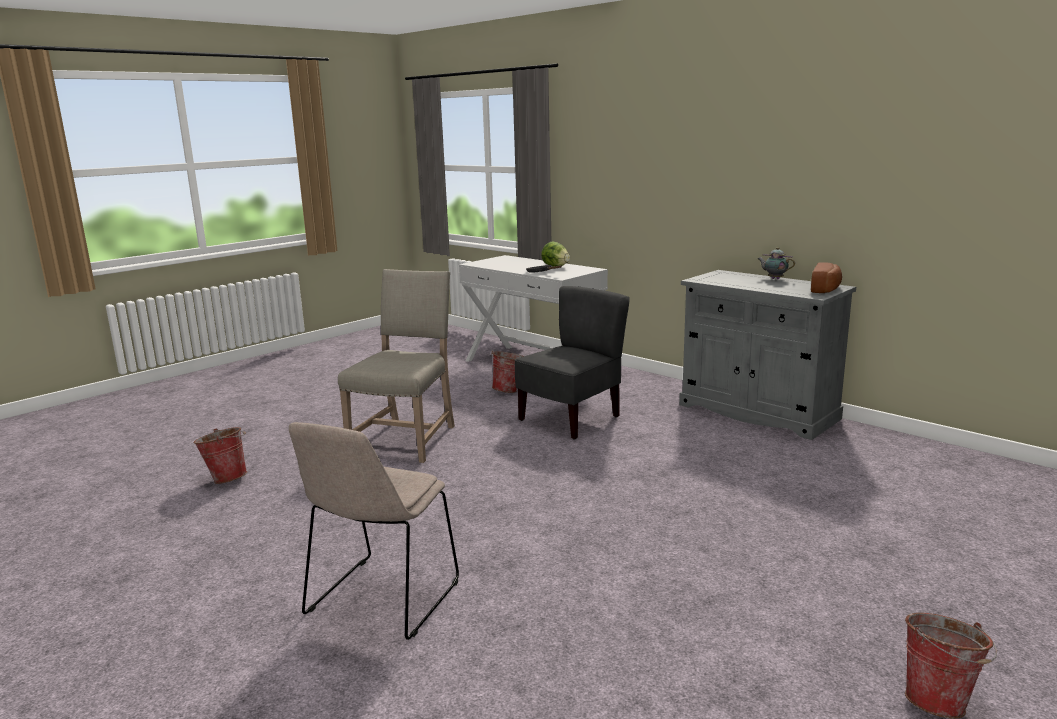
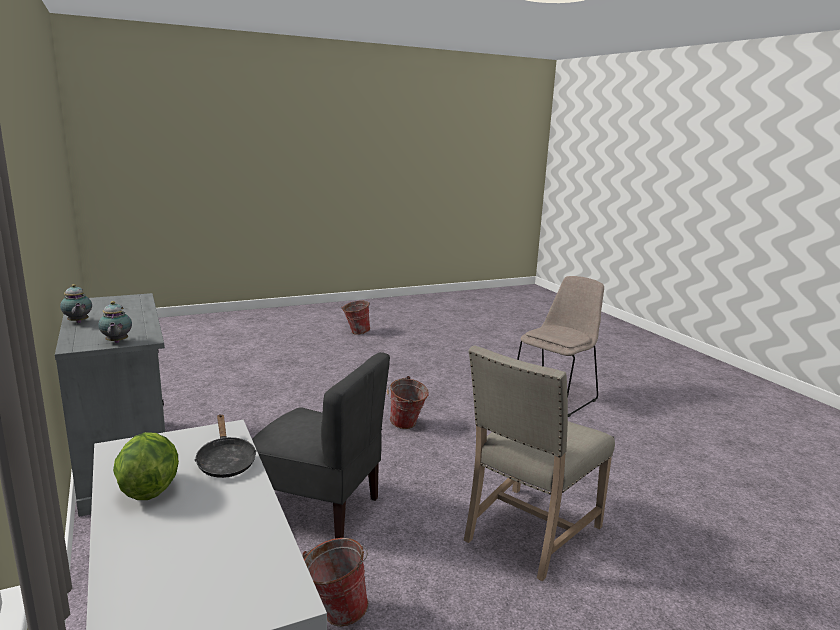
camera: 160 degrees left, 0 degrees up
(226, 478) = (728, 524): bucket -> bucket (406, 426)
(571, 419) = (318, 510): grey chair -> grey chair turned 135 degrees counterclockwise
(707, 276) = (116, 342): none -> teapot
(826, 289) = (99, 301): bread -> none

